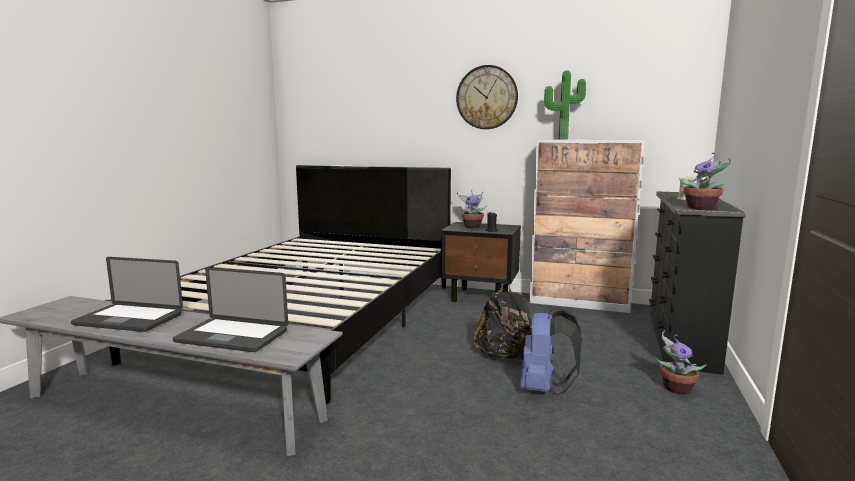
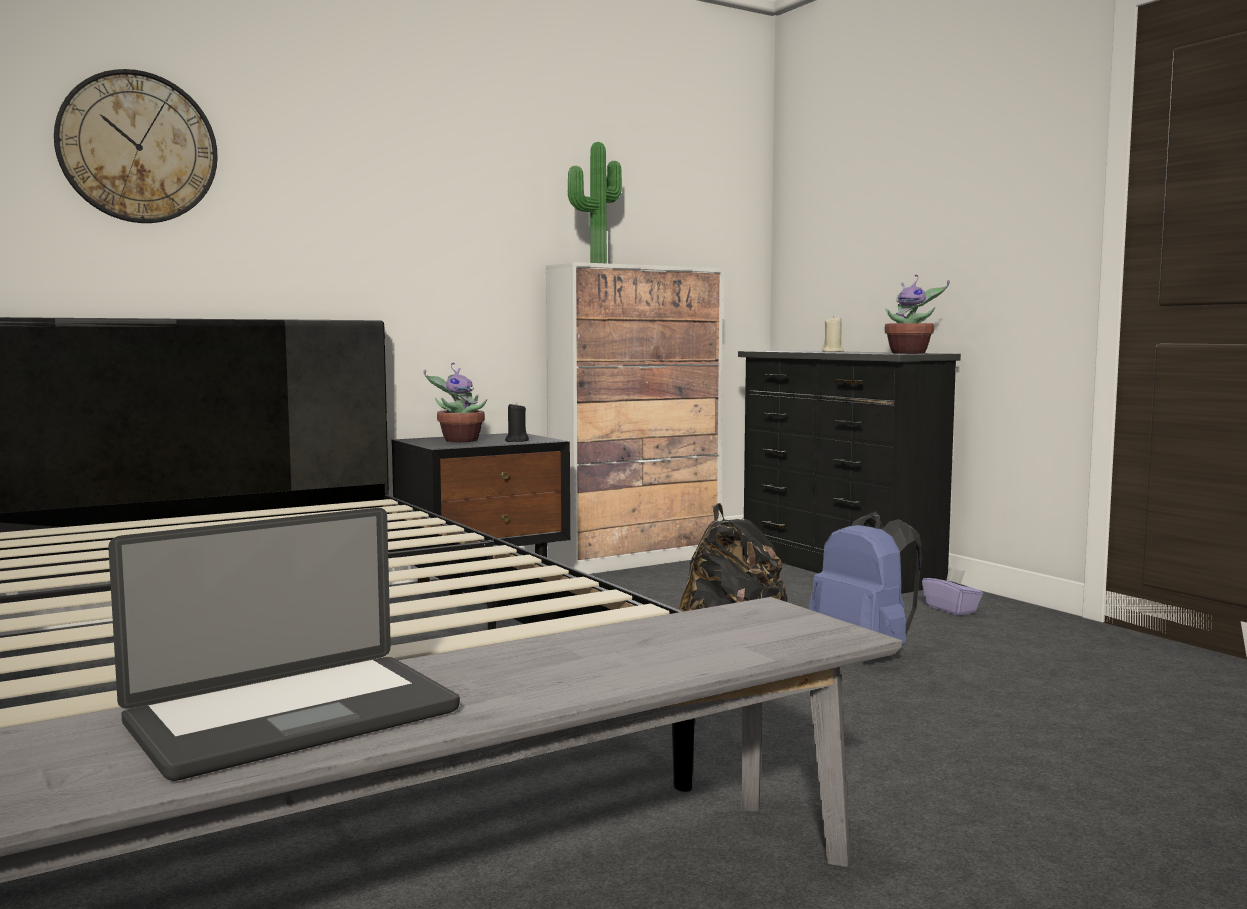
camera: 50 degrees left, 5 degrees down
(232, 336) = (656, 653): laptop -> none
(487, 97) = (444, 176): wall clock -> wall clock (137, 147)
(675, 388) = (951, 609): potted plant -> purple tissue box

